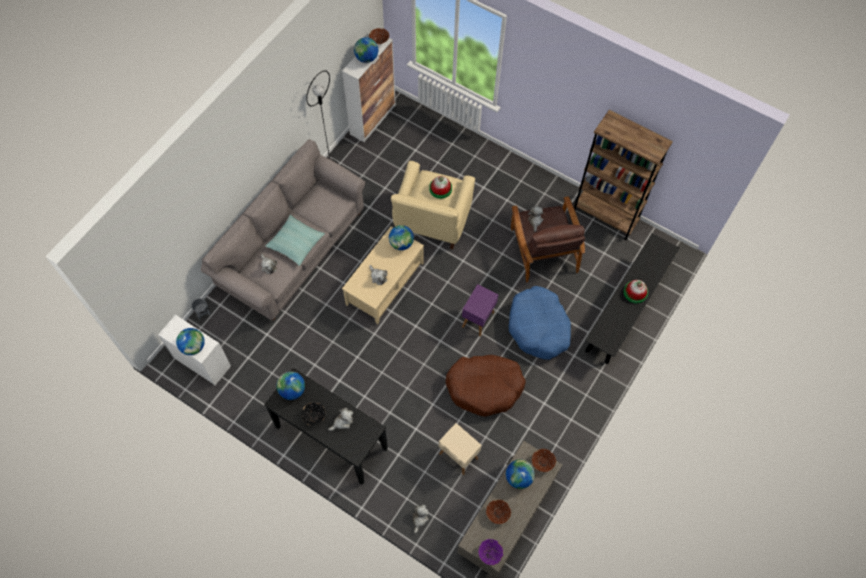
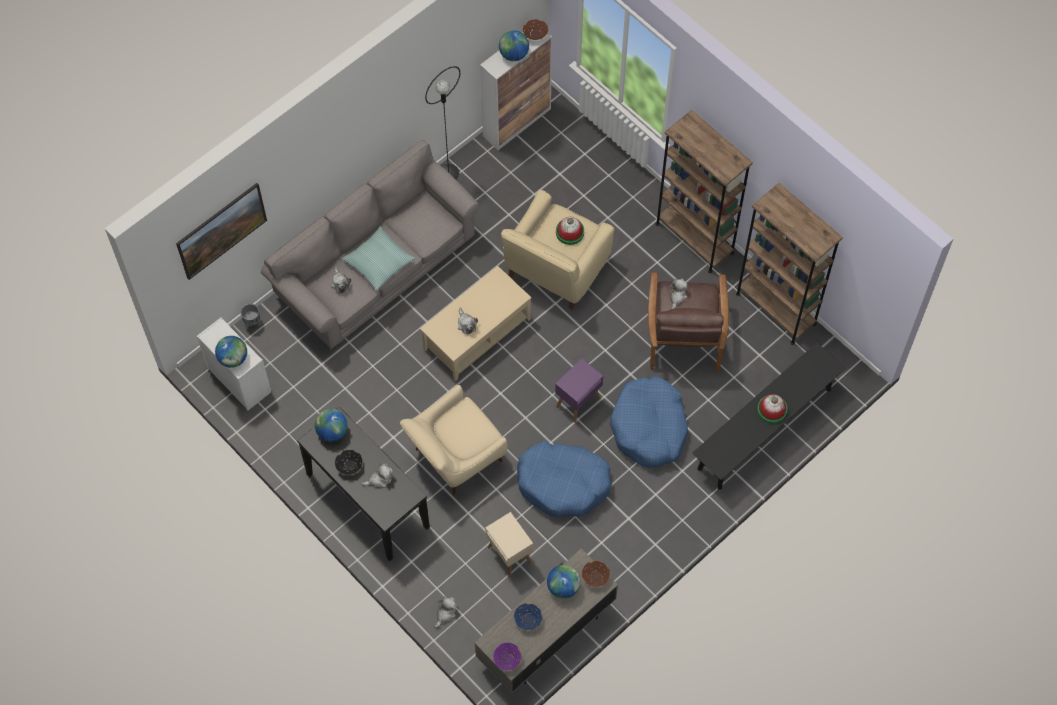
camera: 15 degrees right, 0 degrees up
(163, 248) = (224, 239): none -> picture
(393, 386) = (455, 457): none -> beige armchair
(401, 244) = (505, 290): globe -> none
(484, 387) = (563, 483): brown dog bed -> blue dog bed
(498, 513) = (528, 620): brown bowl -> blue bowl
(529, 177) = (694, 238): none -> brown bookcase

